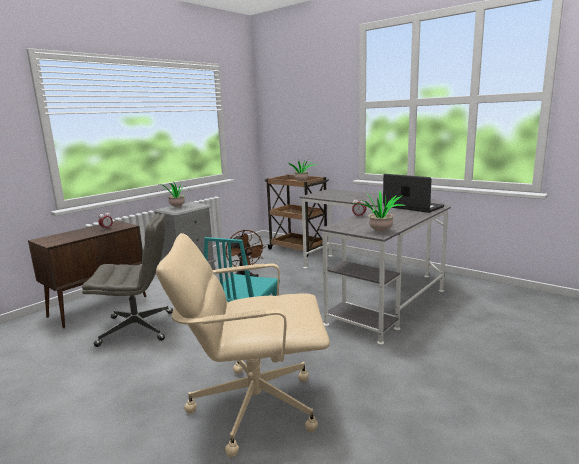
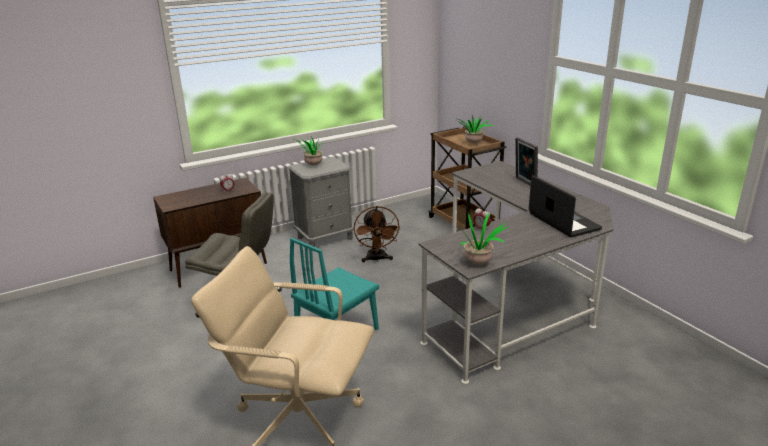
camera: 20 degrees right, 10 degrees up
(359, 195) = (524, 182): none -> picture frame

